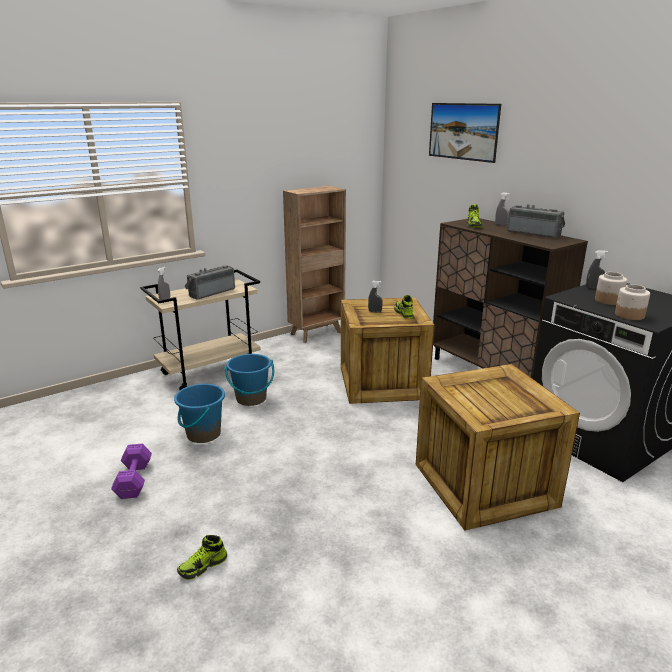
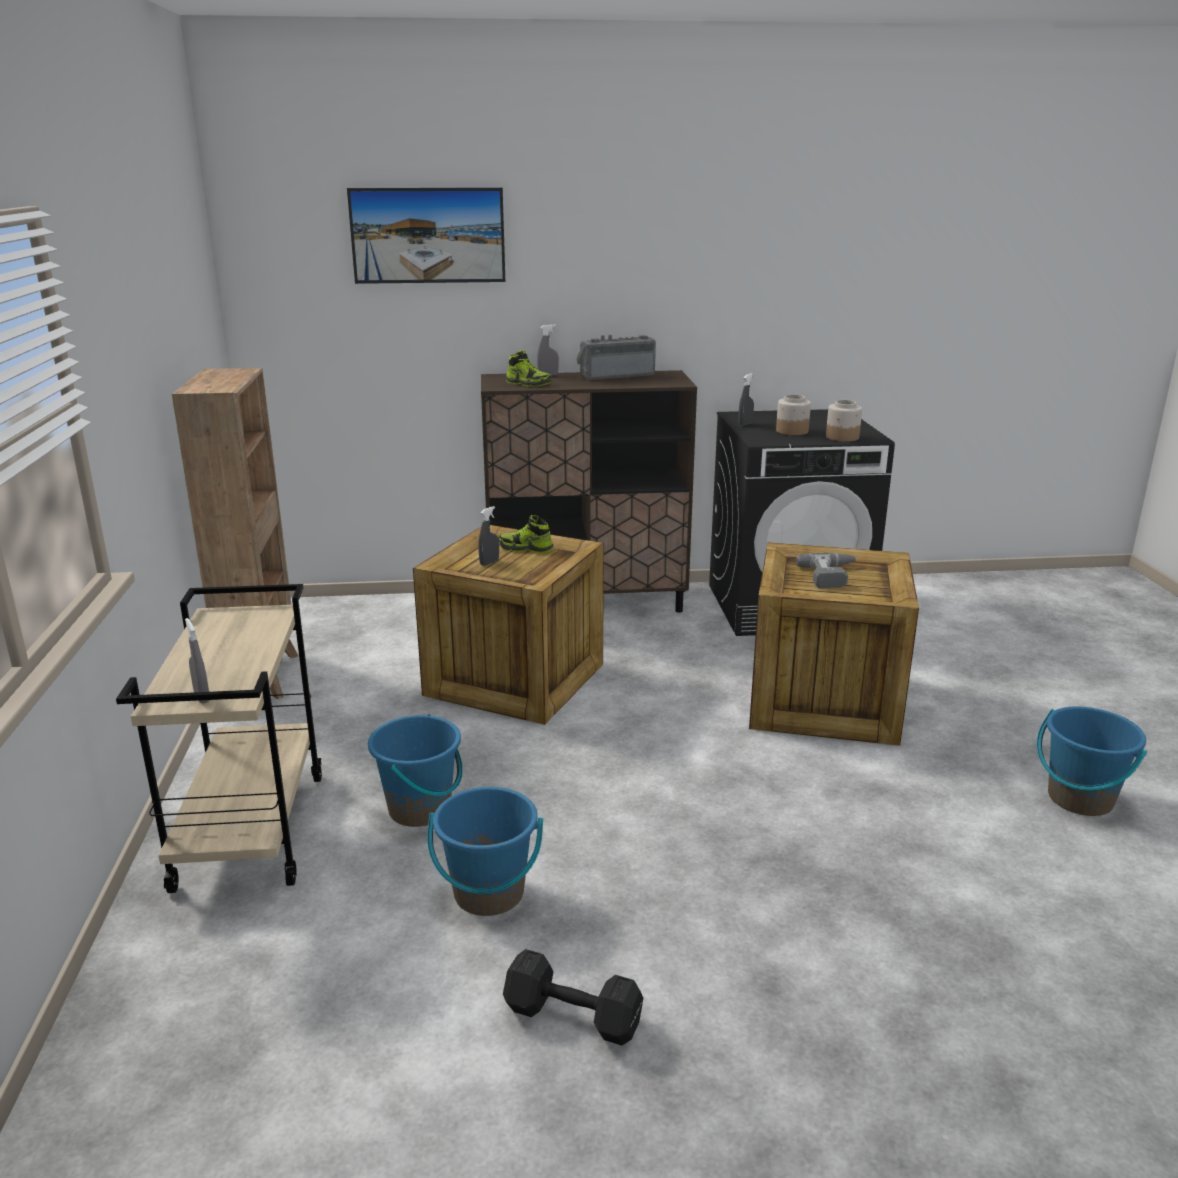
camera: 60 degrees left, 0 degrees up
(135, 479) = (570, 1015): purple dumbbell -> black dumbbell
(203, 566) = (867, 977): shoe -> none
(211, 292) = (241, 645): radio -> none
(487, 645) = (1079, 799): none -> blue bucket
(497, 396) = (832, 576): none -> power drill

